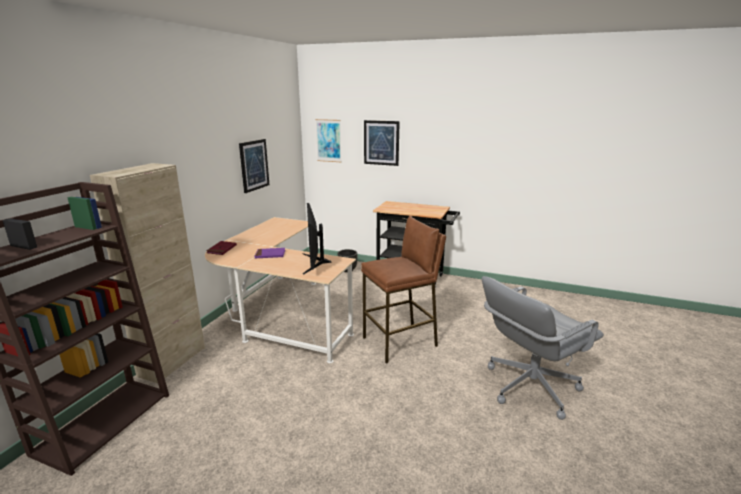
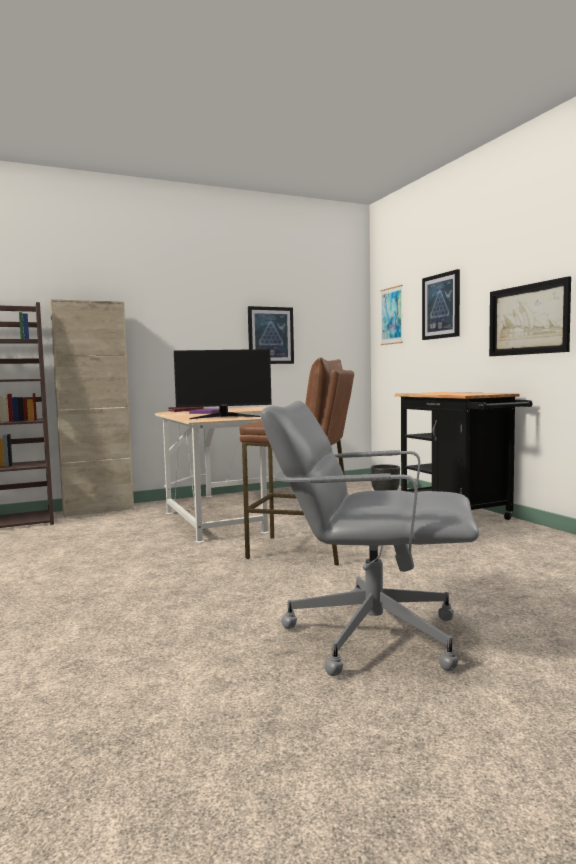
camera: 45 degrees right, 15 degrees down
(314, 262) = (224, 417): monitor -> monitor turned 135 degrees counterclockwise
(455, 164) = (528, 319): none -> picture

